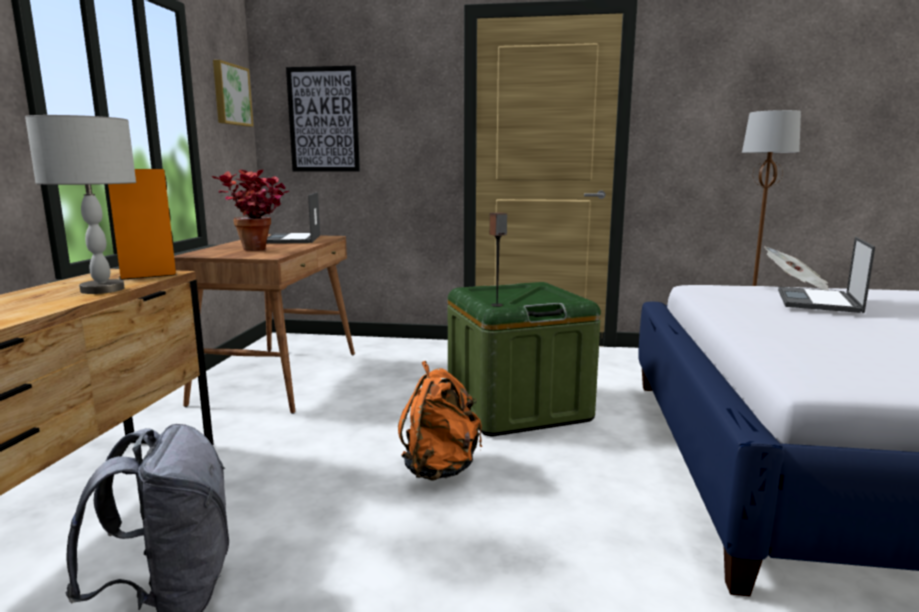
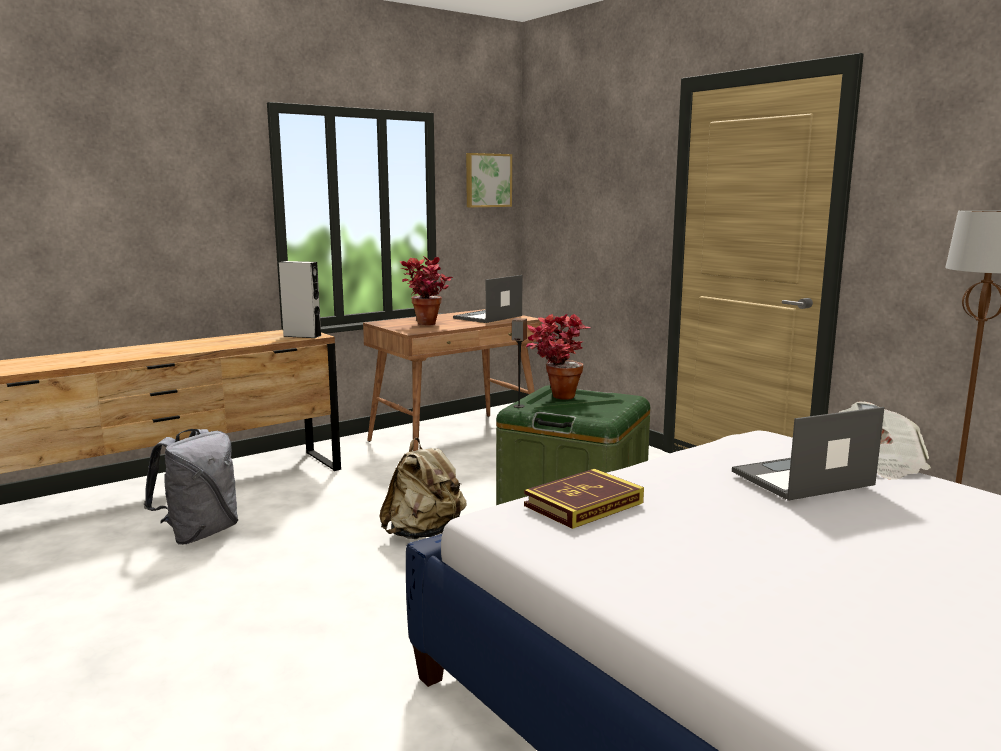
camera: 45 degrees right, 0 degrees up
(102, 290) = (255, 342): grey table lamp -> none
(148, 275) = (302, 336): orange speaker -> grey speaker
(323, 120) = (566, 201): picture -> none
(440, 468) = (424, 534): orange backpack -> beige backpack
(490, 295) = (555, 397): none -> potted plant
(815, 350) = (583, 504): none -> book

